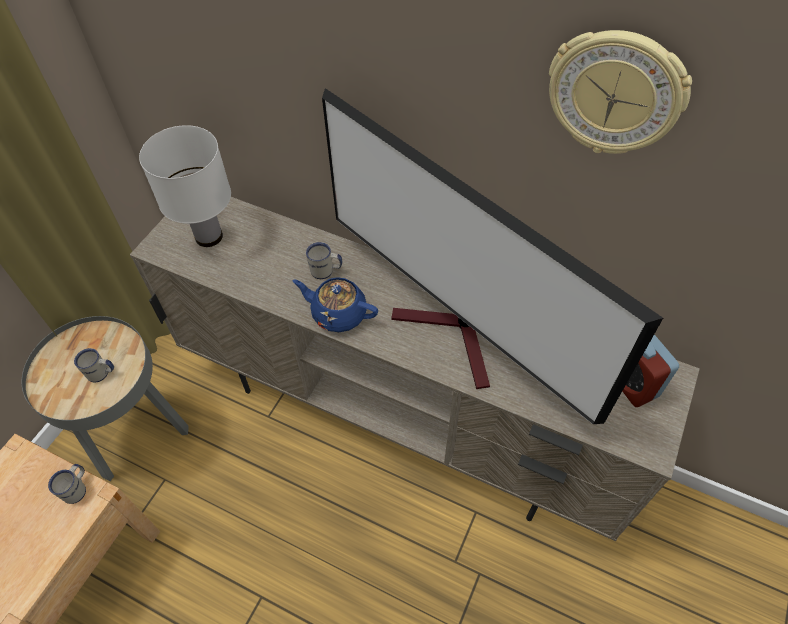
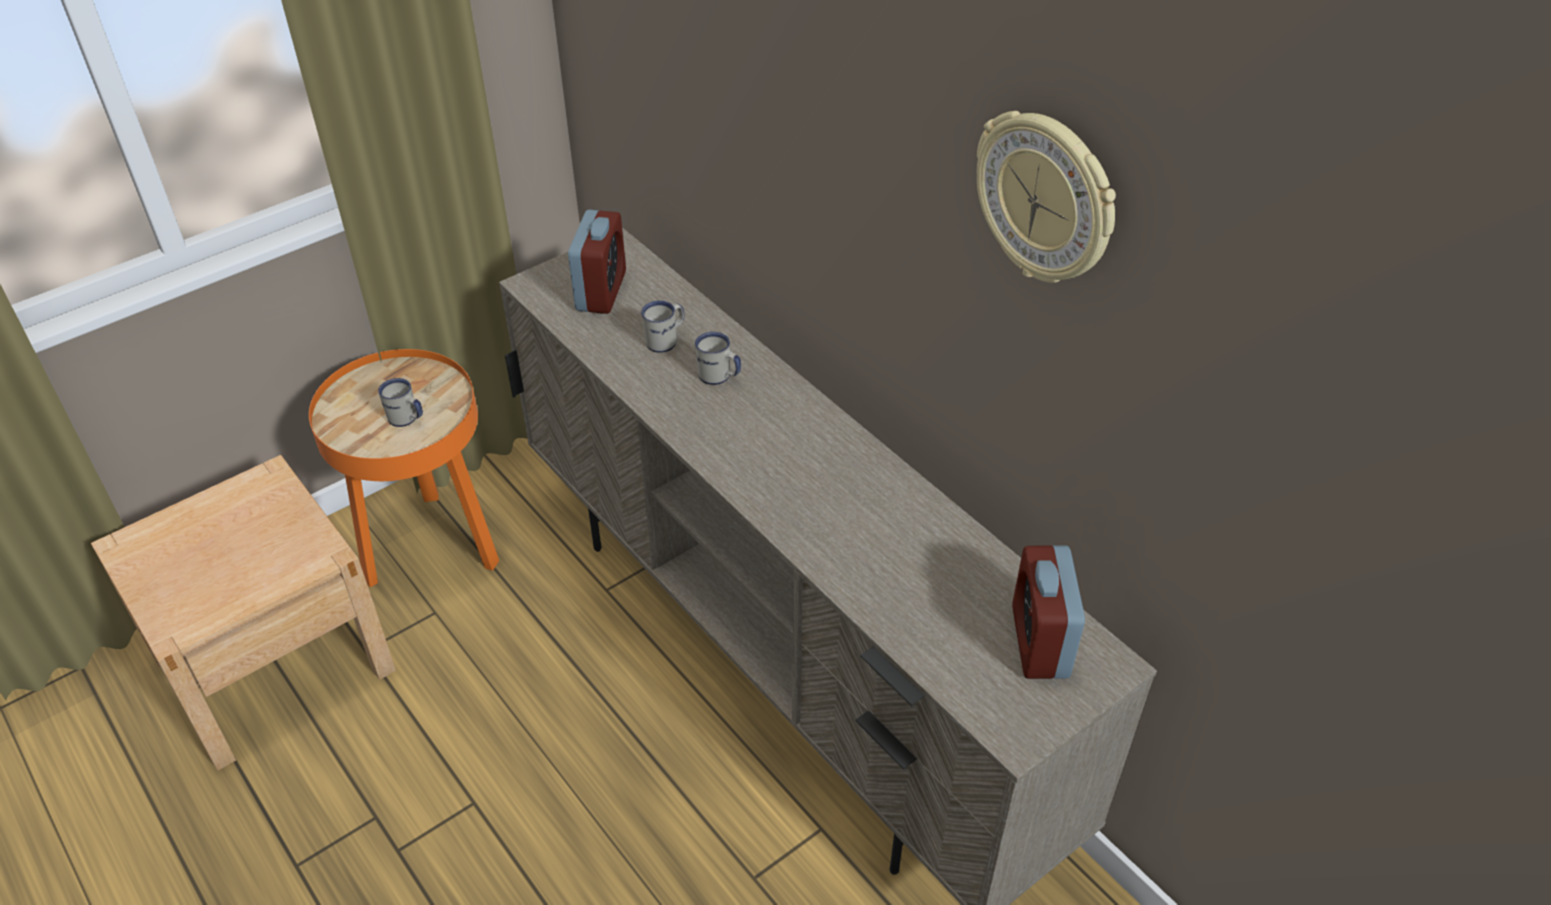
camera: 25 degrees right, 10 degrees down
(77, 488) = (313, 539): white mug -> white mug (666, 340)
(137, 434) = (432, 546): grey side table -> orange side table
(208, 236) = (601, 291): white table lamp -> alarm clock
(338, 313) = (703, 429): blue teapot -> none
(456, 337) = (836, 508): television -> none

